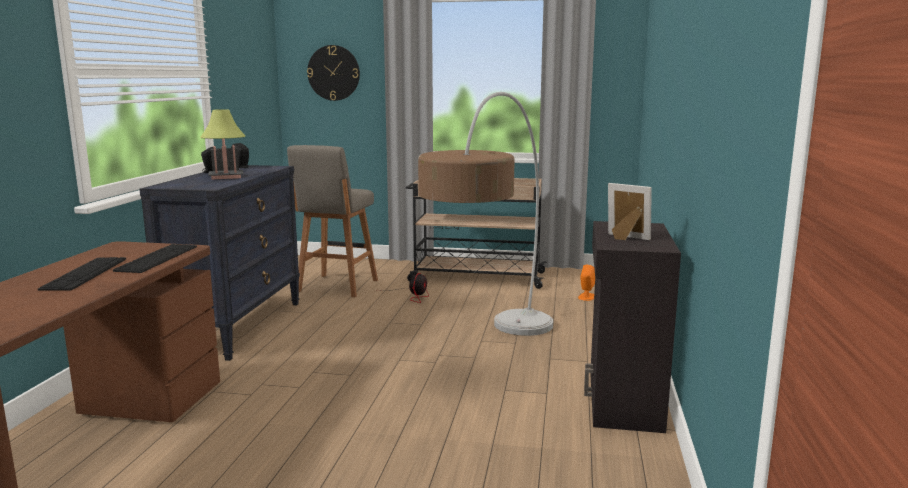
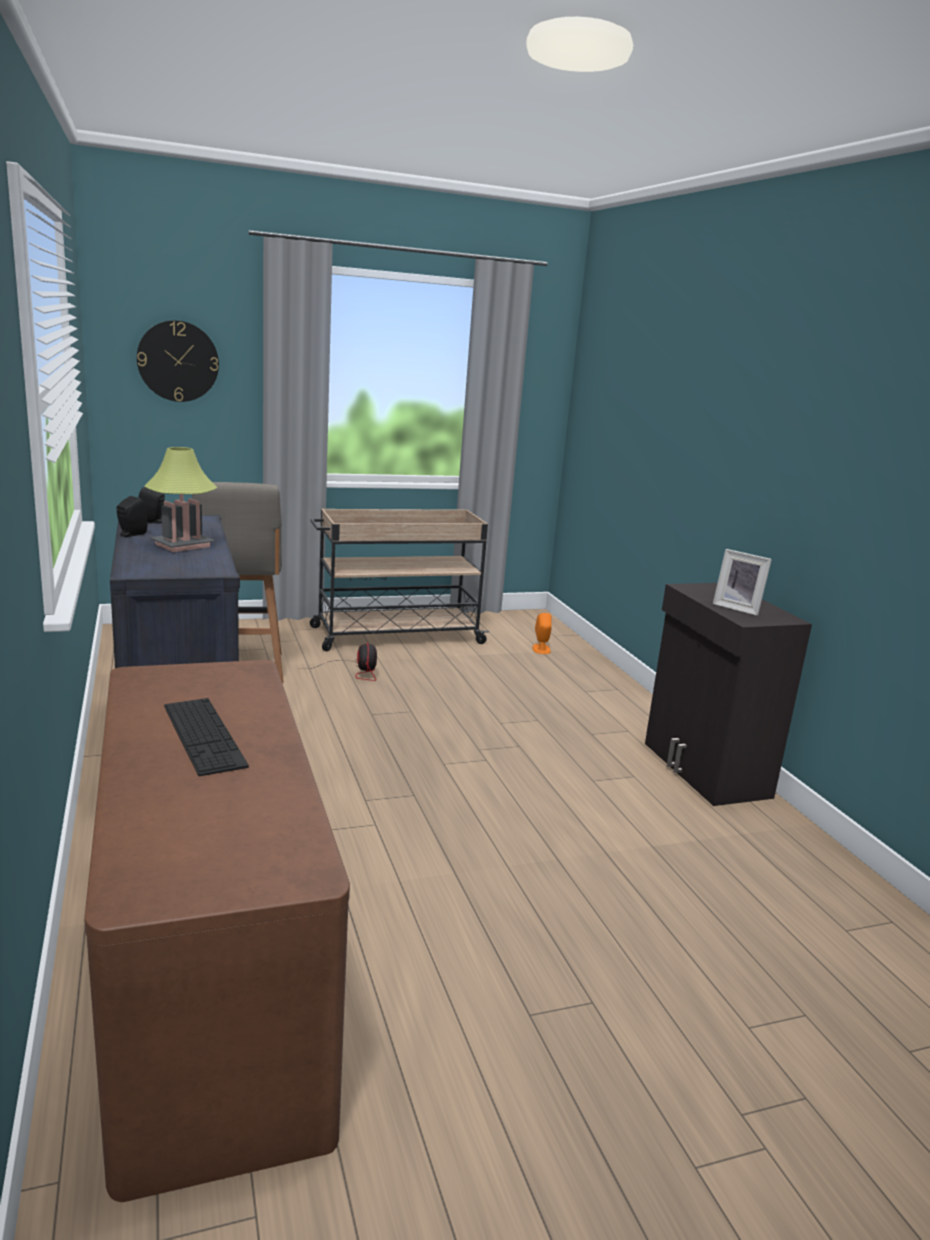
camera: 30 degrees left, 5 degrees up
(157, 258) = (249, 692): keyboard -> none
(492, 354) = (531, 738): floor lamp -> none
(625, 238) = (738, 608): picture frame -> picture frame turned 150 degrees counterclockwise

